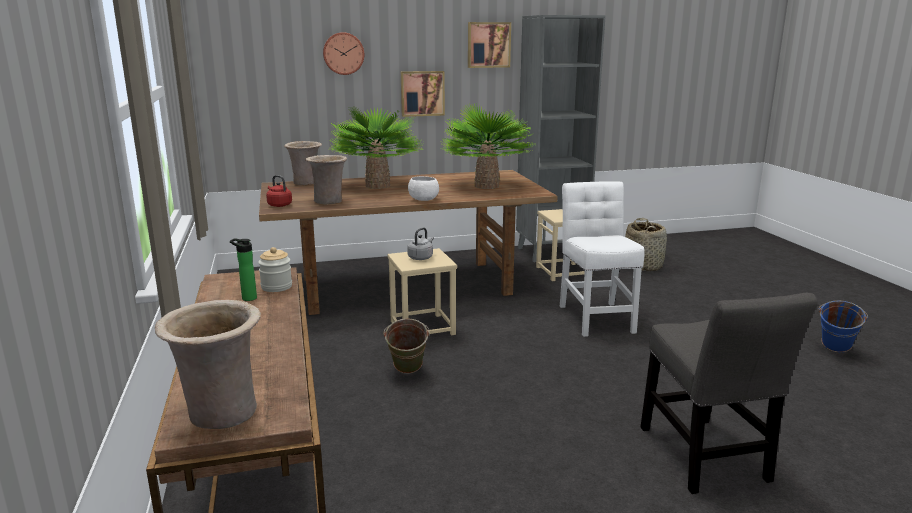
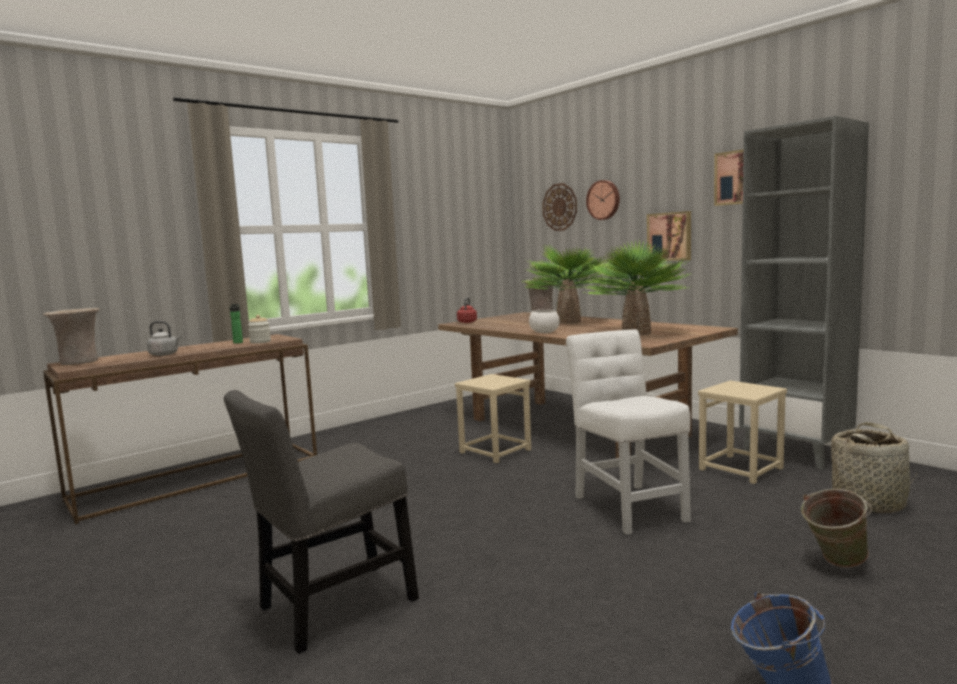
camera: 65 degrees right, 10 degrees down
(279, 57) = (560, 207): none -> wall clock
(329, 201) = (496, 324): beige vase -> none
(407, 372) = (407, 465): green bucket -> green bucket (834, 564)
(421, 257) = (494, 380): grey kettle -> grey kettle (165, 354)
(595, 317) = (627, 506): white chair -> white chair turned 75 degrees counterclockwise

